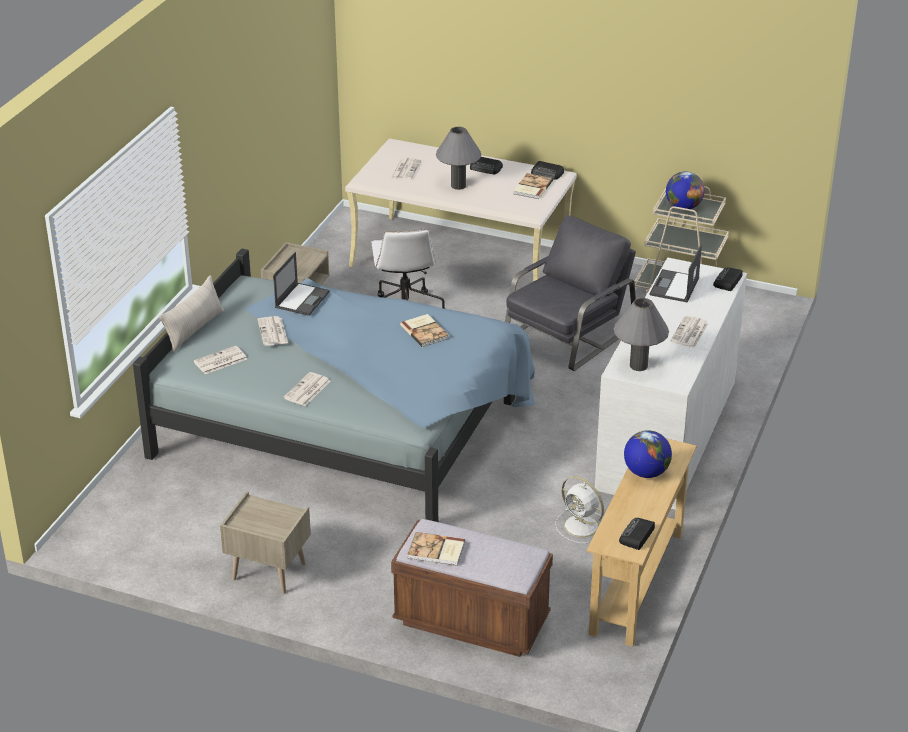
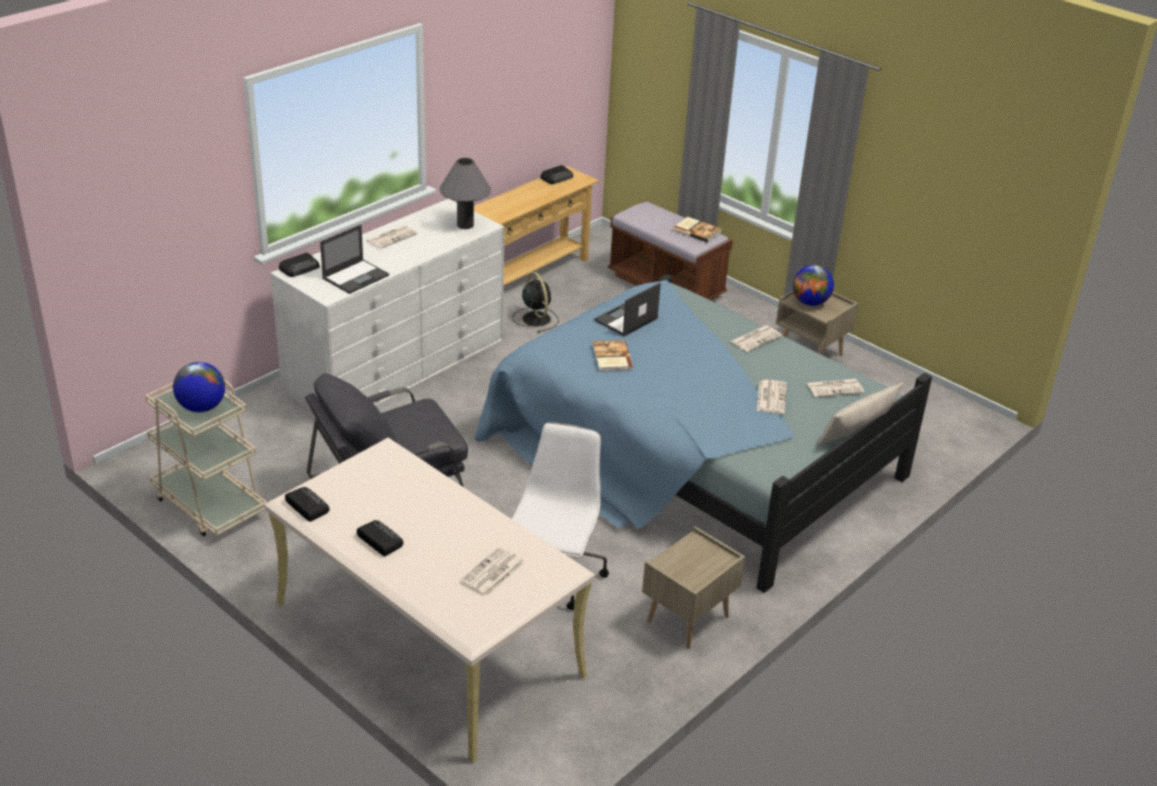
camera: 160 degrees left, 0 degrees up
(302, 299) = (724, 427): laptop -> laptop (625, 320)
(458, 186) = (442, 520): grey table lamp -> none
(532, 187) = (350, 488): book -> none
(582, 526) = (535, 319): white fan -> black fan
(646, 472) = (513, 207): globe -> globe (810, 302)

